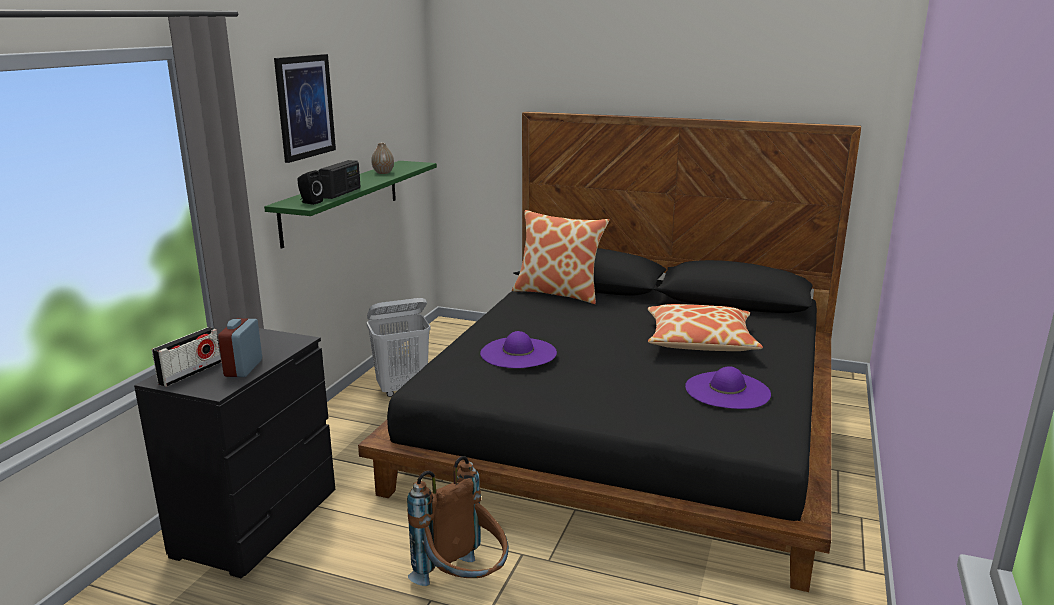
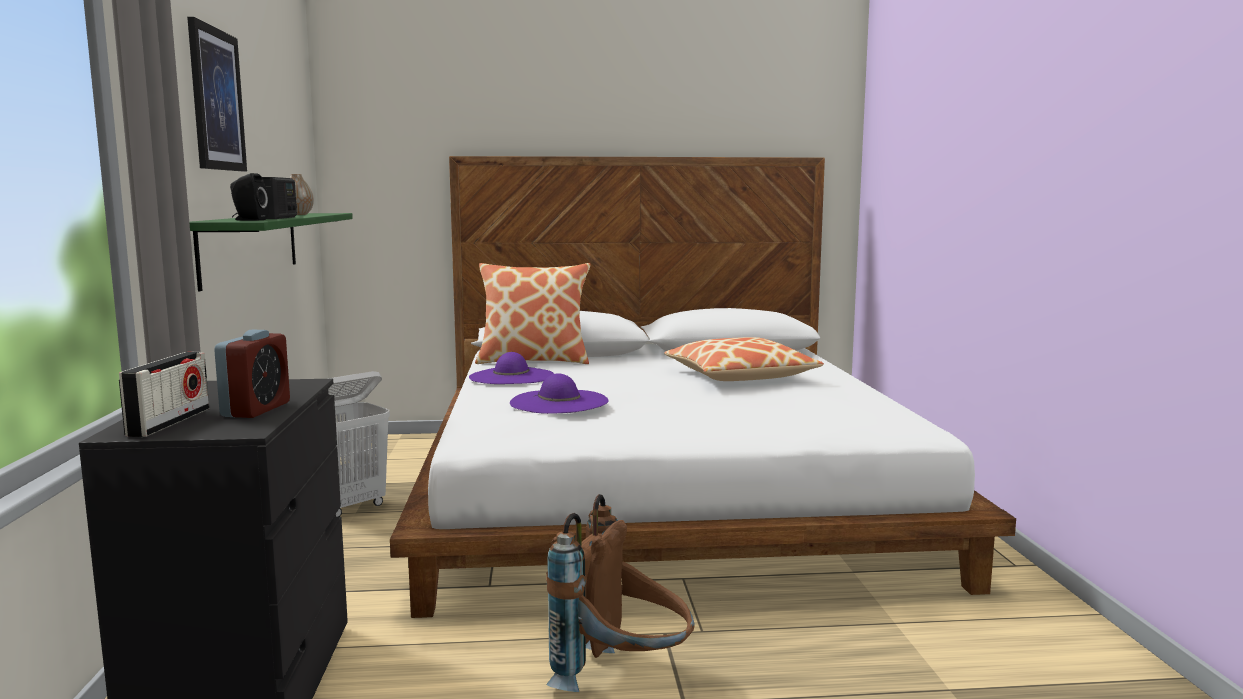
camera: 25 degrees left, 10 degrees down
(243, 368) = (256, 409): alarm clock -> alarm clock turned 150 degrees counterclockwise
(629, 424) = (664, 495): black bed -> white bed
(727, 390) = (821, 403): purple hat -> purple hat (511, 376)

